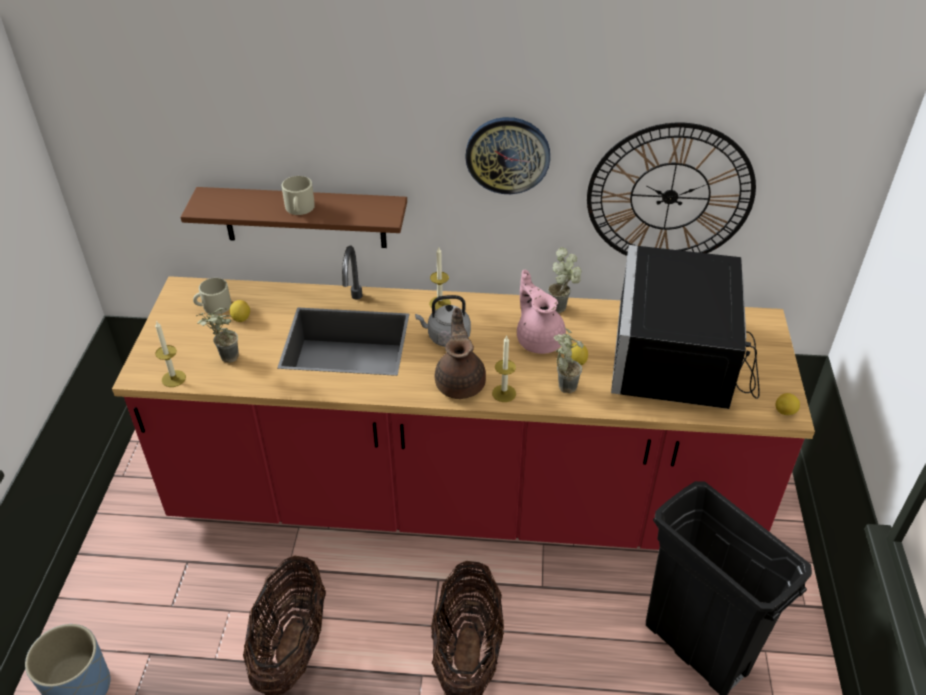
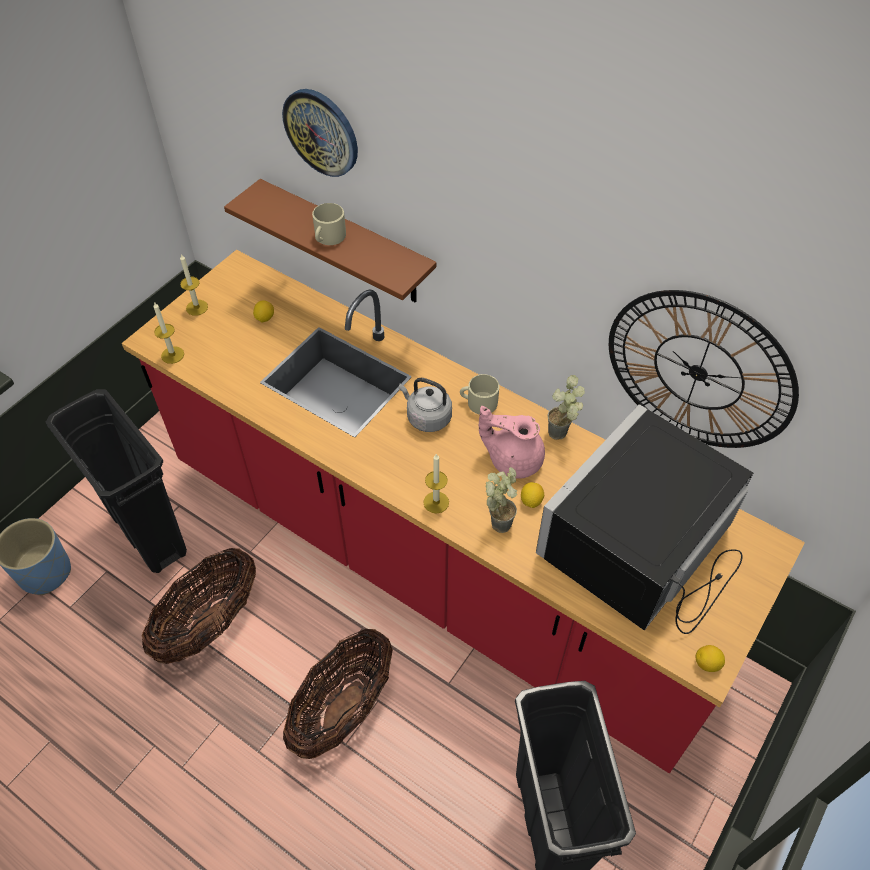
camera: 30 degrees right, 10 degrees up
(172, 600) = (148, 534): none -> black trash can
(213, 306) = (251, 296): beige mug -> beige mug (478, 402)
(224, 359) = (224, 354): potted plant -> none
(440, 303) = (447, 378): candle -> candle (197, 307)
(460, 382) = (405, 471): brown teapot -> none
(507, 155) = (534, 260): wall clock -> wall clock (321, 132)
(539, 339) = (513, 459): pink teapot -> pink teapot turned 75 degrees counterclockwise

